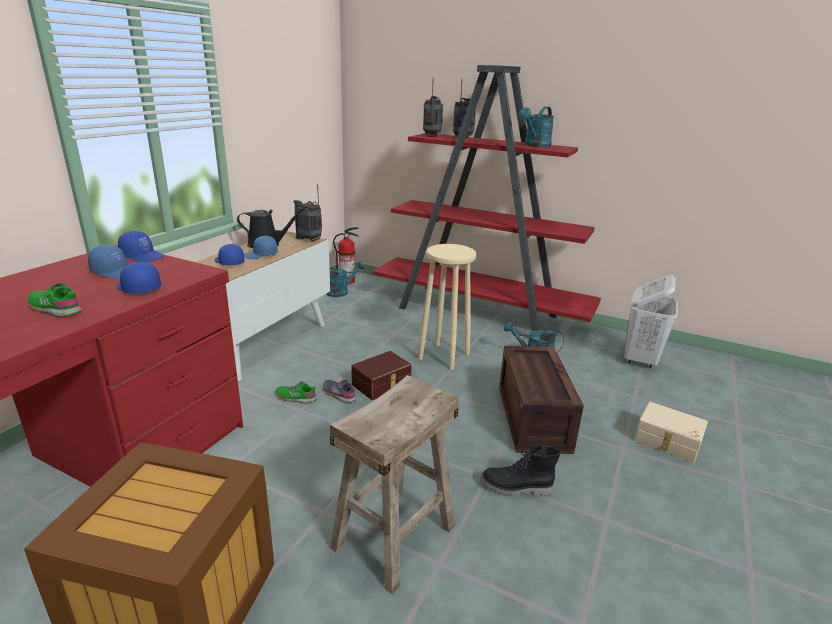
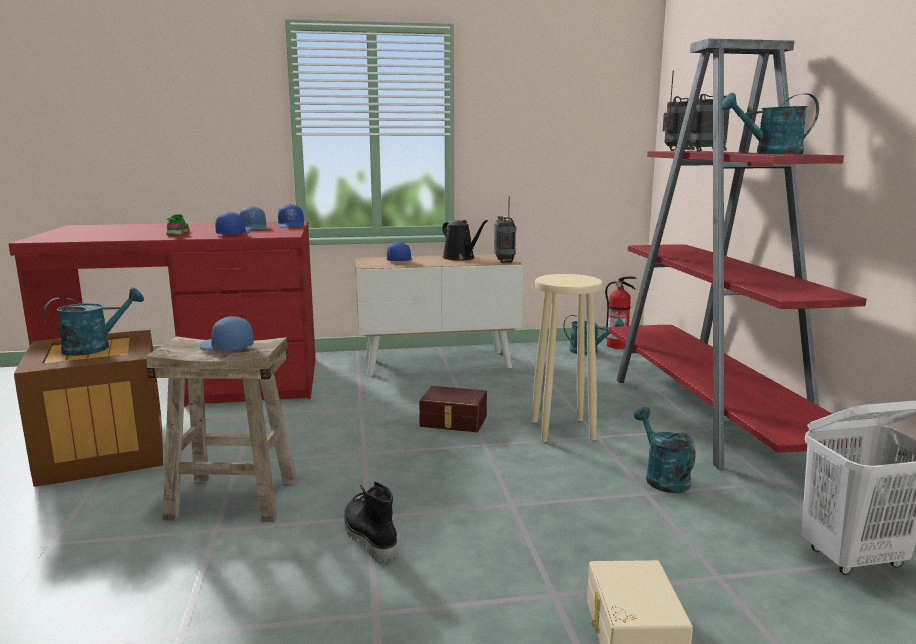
camera: 55 degrees right, 10 degrees down
(150, 497) = (95, 347): none -> turquoise watering can
(260, 255) = (434, 262): blue cap -> blue cap (226, 347)
(296, 397) = (376, 400): green shoe -> none
(339, 394) = (407, 412): grey shoe -> none
(535, 419) = (521, 515): crate -> none

